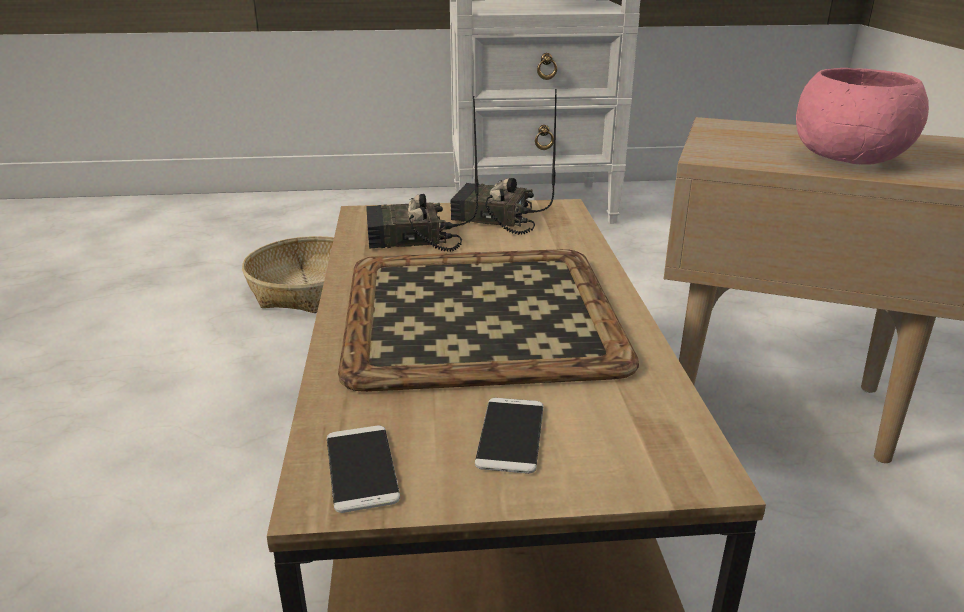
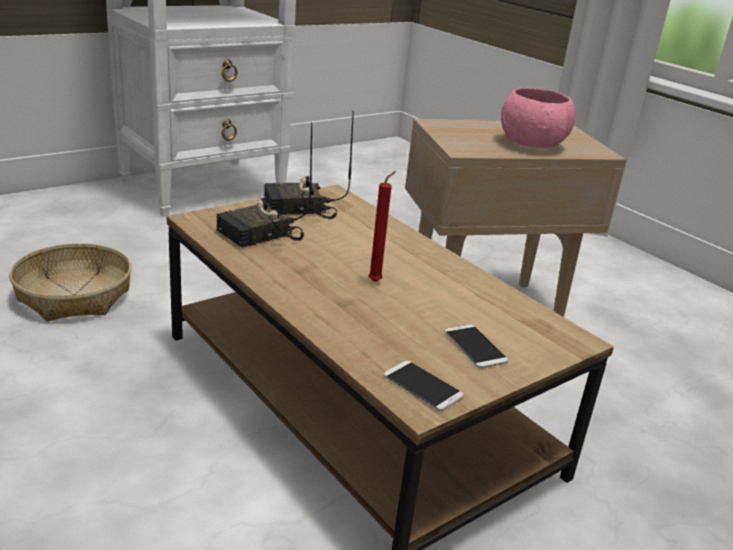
camera: 35 degrees left, 0 degrees up
(482, 315) = (376, 281): tray -> red candle

